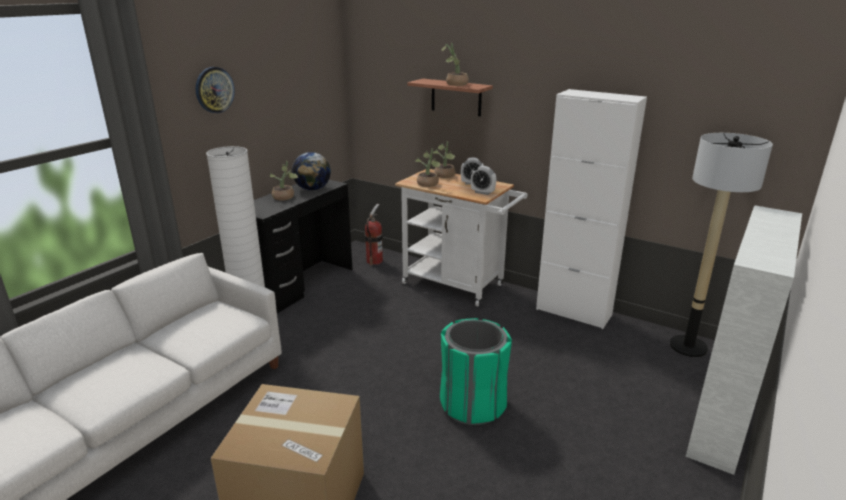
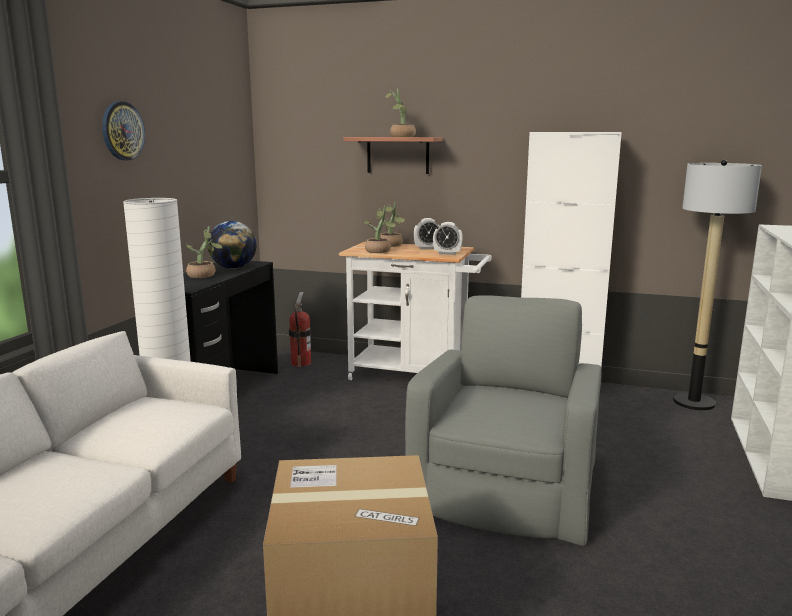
camera: 15 degrees left, 10 degrees down
(472, 404) = (505, 483): green trash can -> grey armchair

